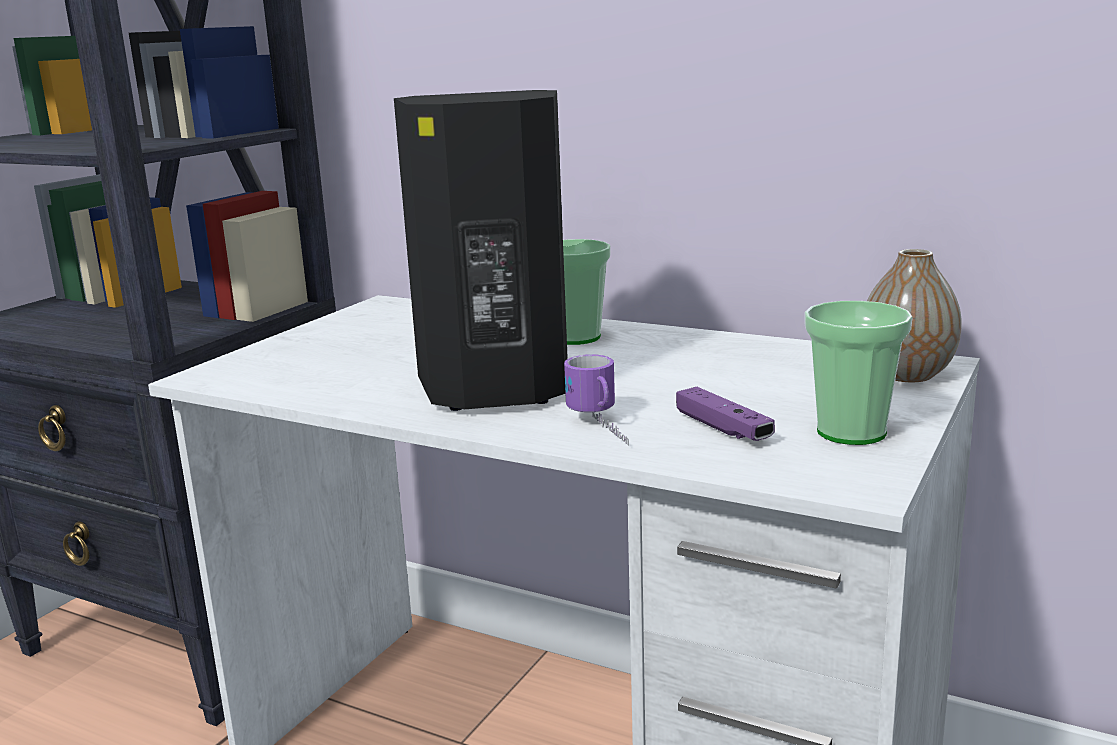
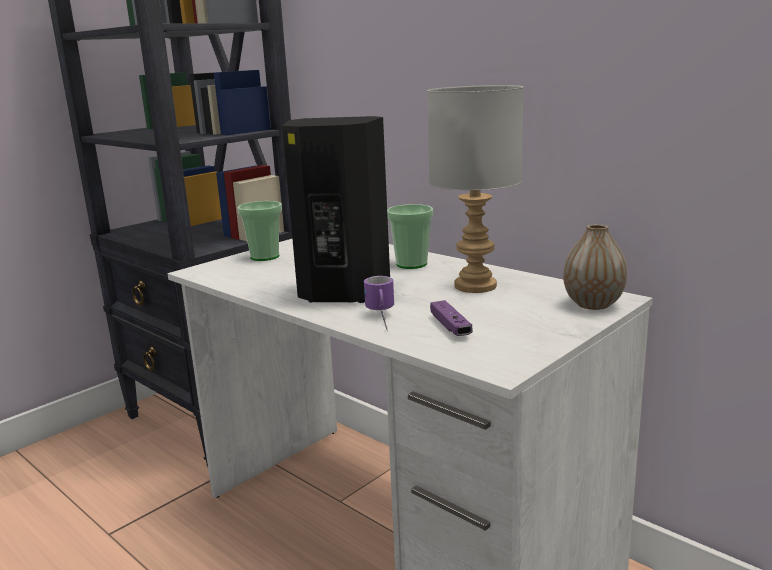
camera: 15 degrees right, 0 degrees up
(703, 363) = (473, 286): none -> grey table lamp
(851, 432) = (525, 336): cup -> cup (264, 256)

